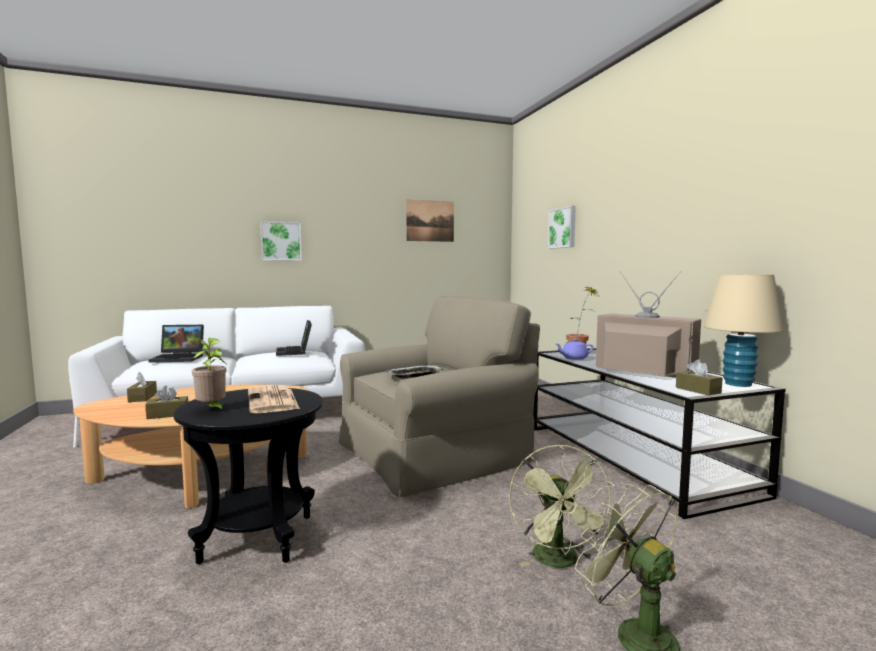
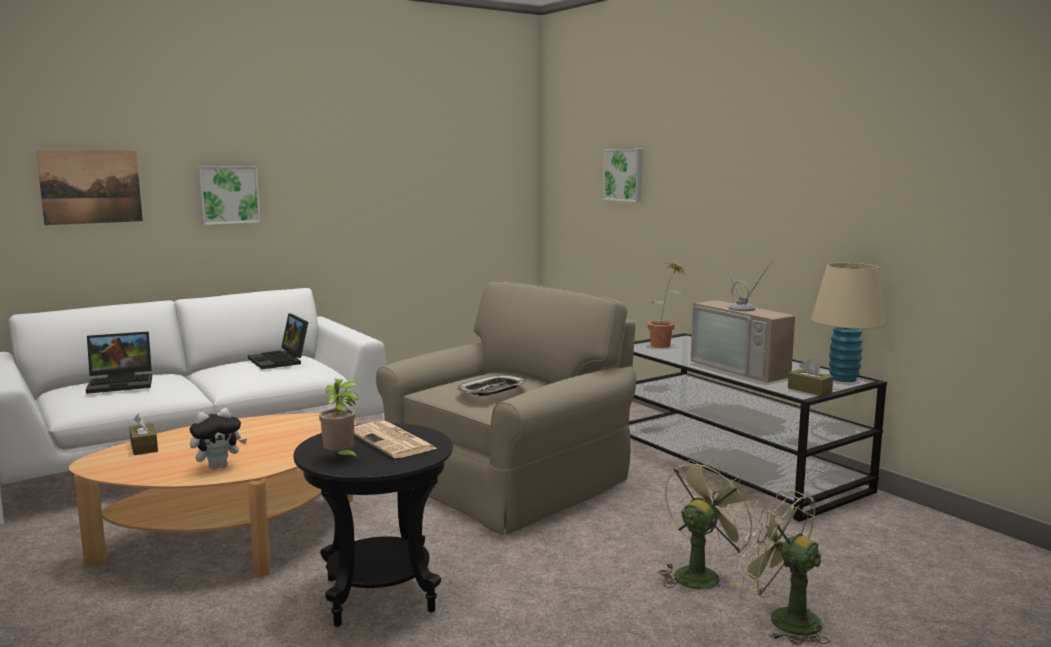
camera: 15 degrees left, 5 degrees up
(168, 414) = (218, 467): brown tissue box -> plush toy
(430, 221) = (435, 156): picture -> picture (91, 187)
(559, 562) = (700, 574): green fan -> green fan turned 120 degrees counterclockwise
(573, 358) = (662, 354): purple teapot -> none
(641, 371) = (744, 368): television -> television turned 150 degrees counterclockwise

